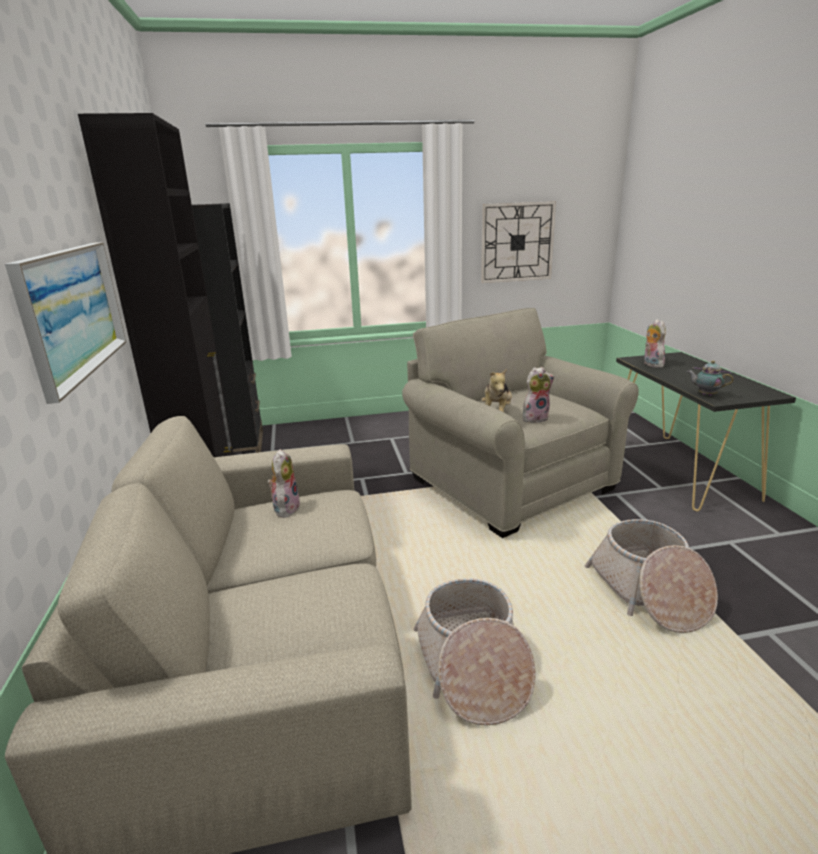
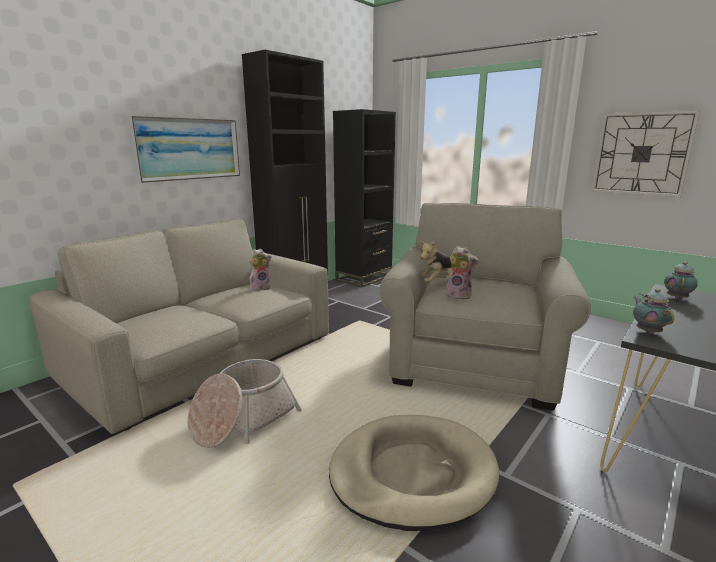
camera: 50 degrees right, 5 degrees down
(649, 592) = (412, 473): basket -> beige dog bed
(651, 364) = (677, 298): plush toy -> teapot

